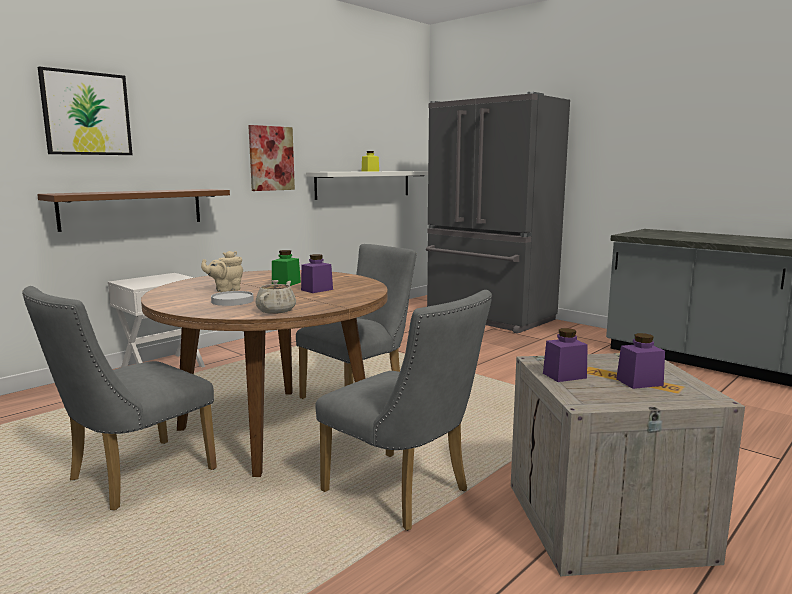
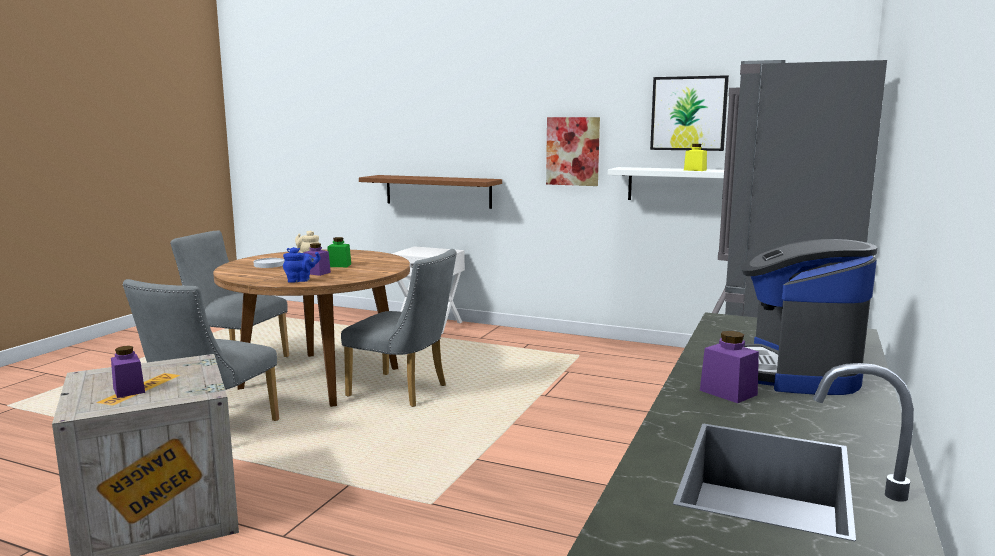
camera: 70 degrees right, 0 degrees up
(86, 113) = (411, 116): picture -> picture (688, 113)
(277, 310) = (239, 274): beige teapot -> none
(353, 294) = (301, 281): none -> blue teapot
(564, 375) = (154, 368): purple jar -> purple jar (728, 392)
(722, 238) = (792, 372): none -> coffee machine

